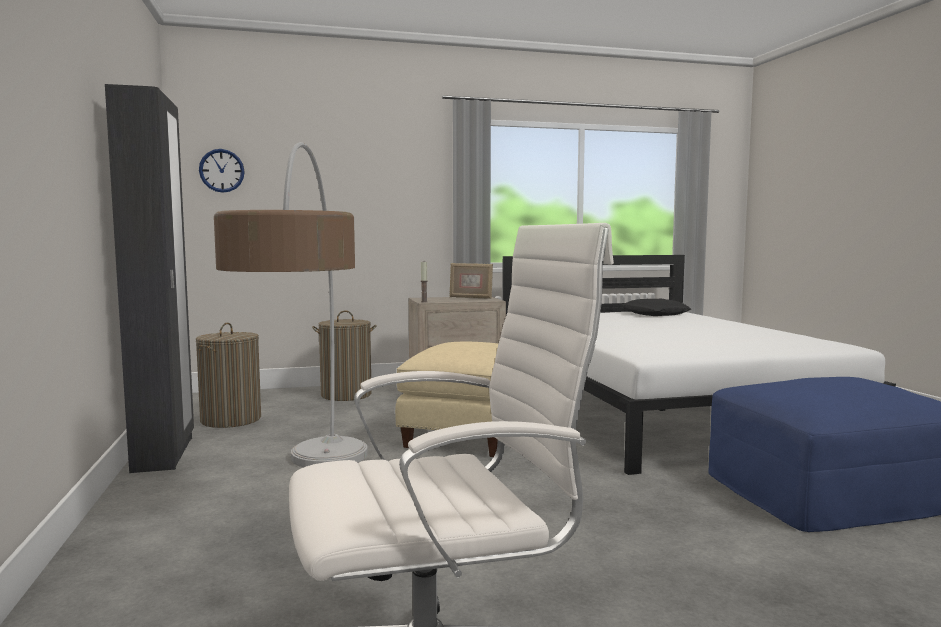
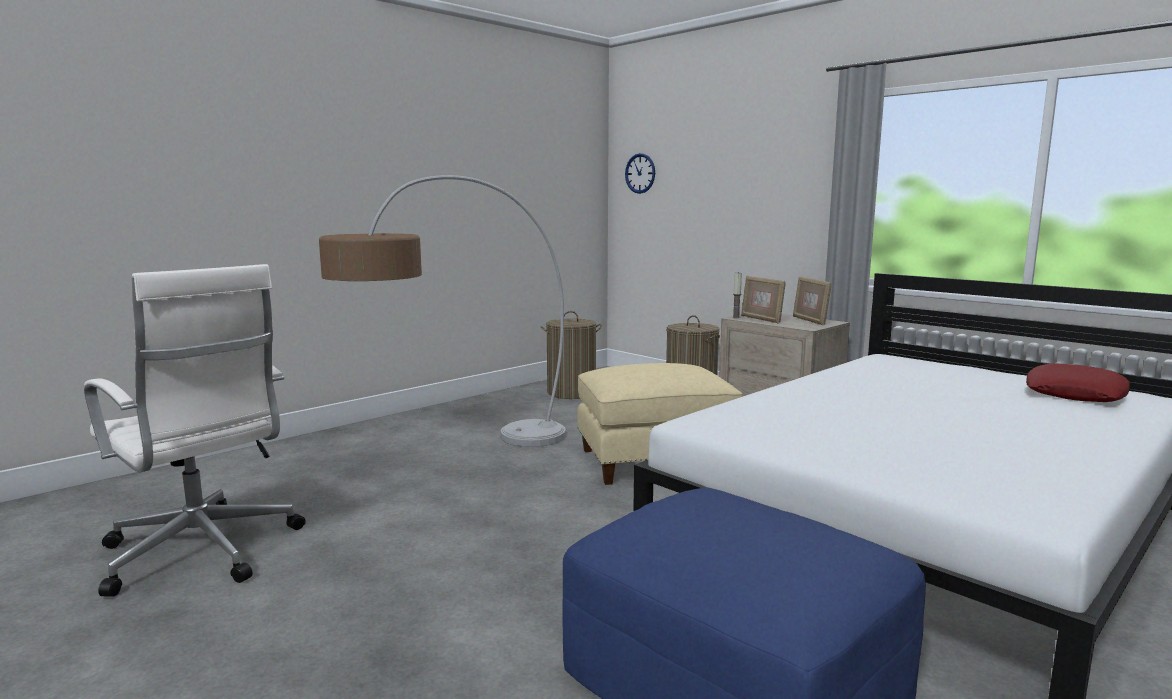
camera: 60 degrees right, 5 degrees up
(164, 454) = (483, 401): black wardrobe -> none
(444, 300) = (761, 319): none -> picture frame
(655, 314) = (1074, 393): black pillow -> red pillow

